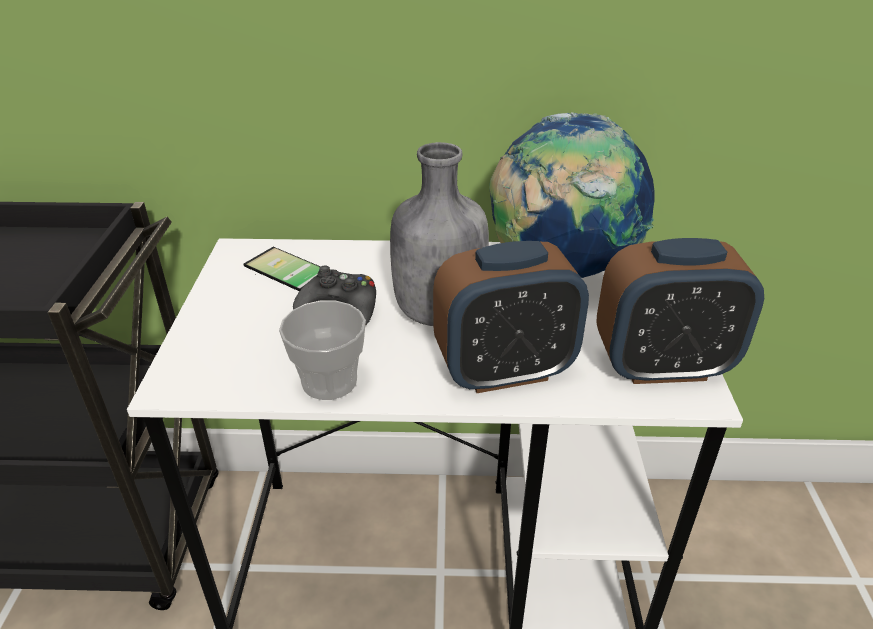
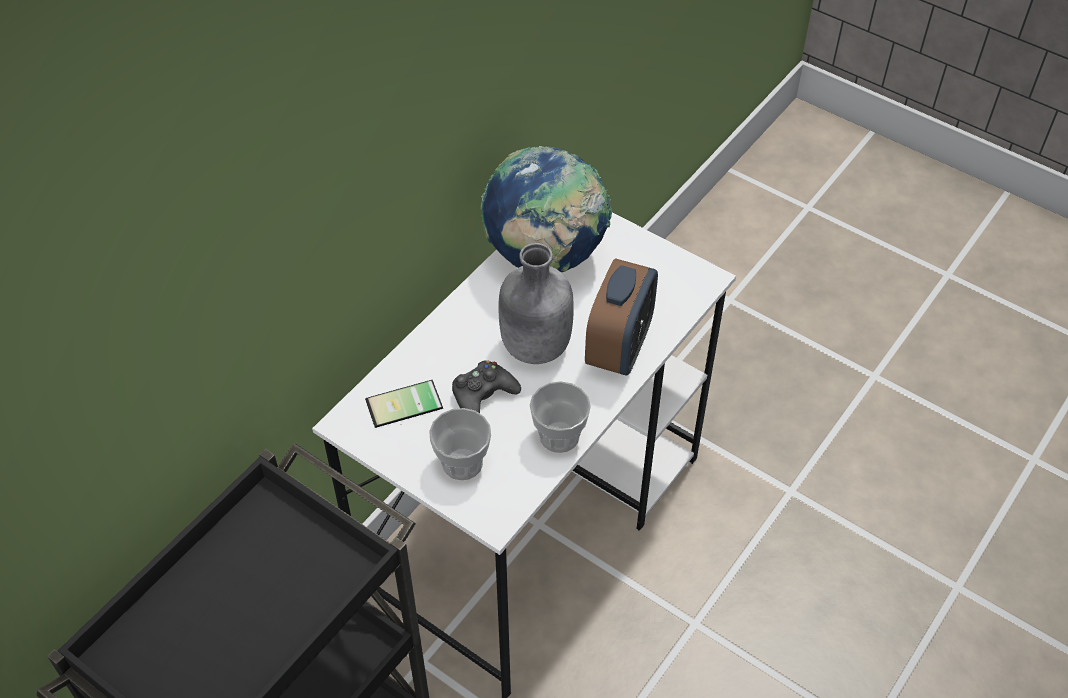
camera: 55 degrees left, 15 degrees up
(237, 331) = (462, 463): none -> cup
(662, 366) = (673, 277): alarm clock -> none

